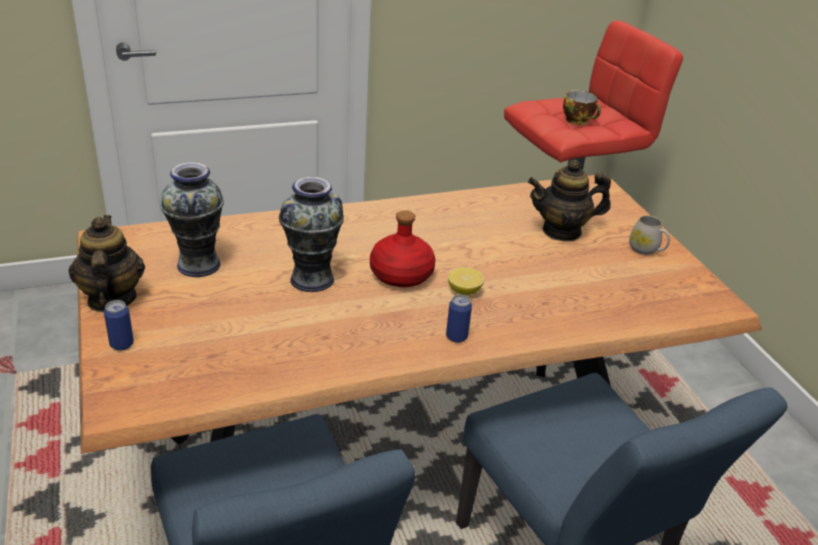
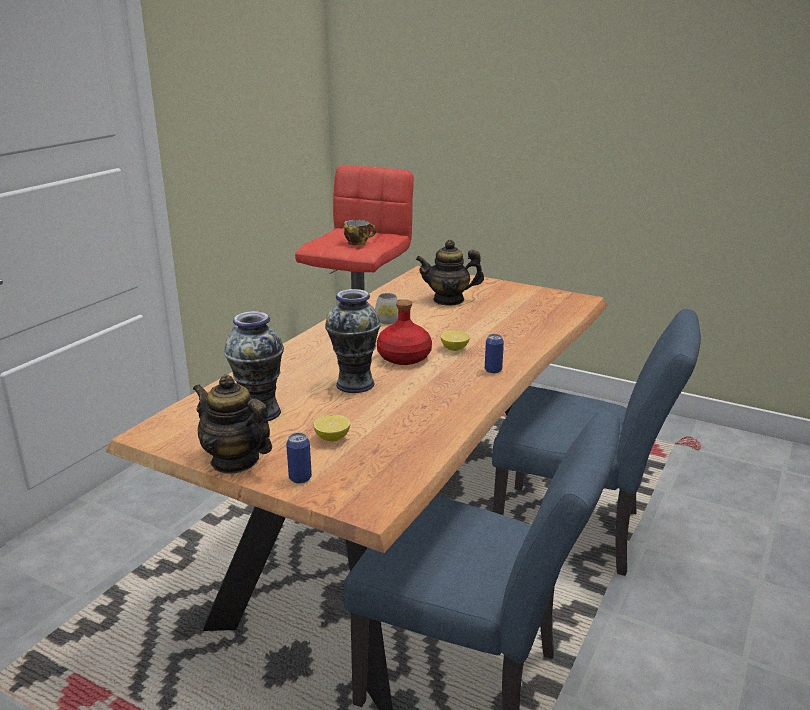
camera: 40 degrees left, 10 degrees down
(204, 322) = (332, 438): none -> lemon
(562, 231) = (449, 300): teapot -> teapot turned 45 degrees clockwise
(646, 250) = (506, 291): white mug -> white mug (391, 320)

